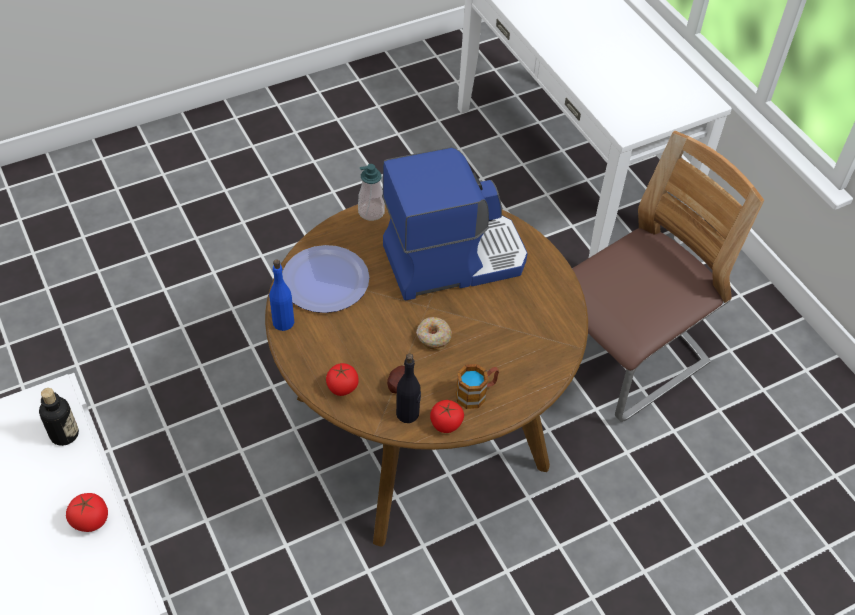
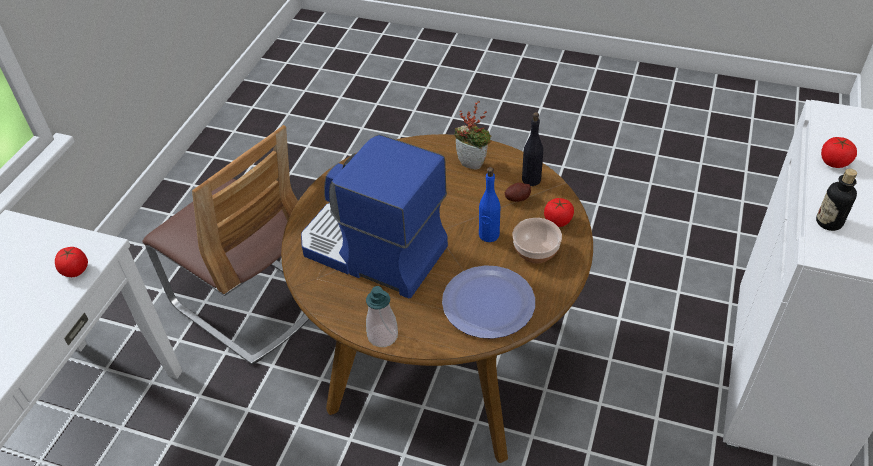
camera: 130 degrees left, 5 degrees down
(283, 322) = (556, 293): blue bottle -> blue bottle (489, 235)
(333, 345) = (535, 251): none -> bowl
(433, 337) = (458, 210): donut -> none
(446, 424) = (513, 160): tomato -> tomato (75, 270)
(476, 393) = (473, 163): mug -> potted plant
(624, 357) = (250, 301): chair -> chair turned 150 degrees counterclockwise

